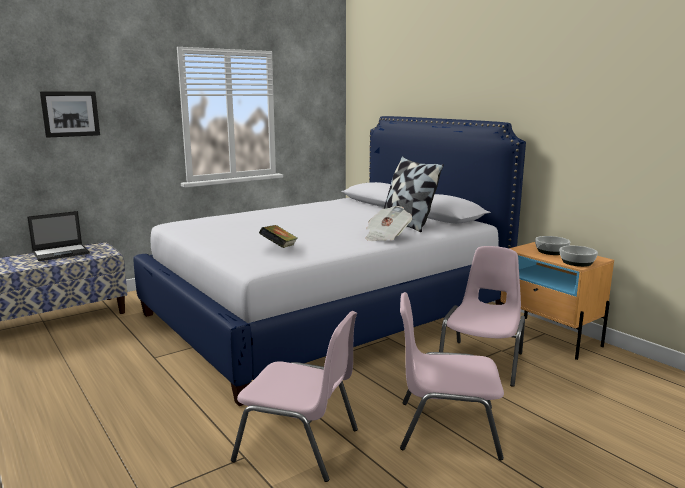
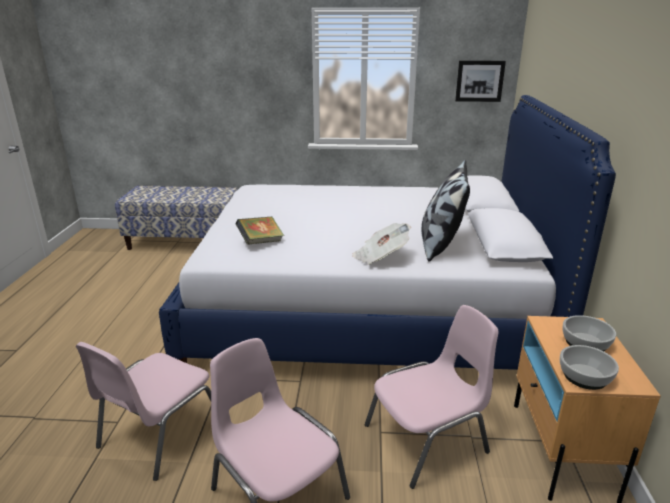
camera: 40 degrees right, 10 degrees up
(61, 253) = (195, 191): laptop -> none
(70, 114) = (213, 74): picture -> picture (479, 81)
(299, 445) = (159, 434): pink chair -> pink chair turned 60 degrees clockwise

